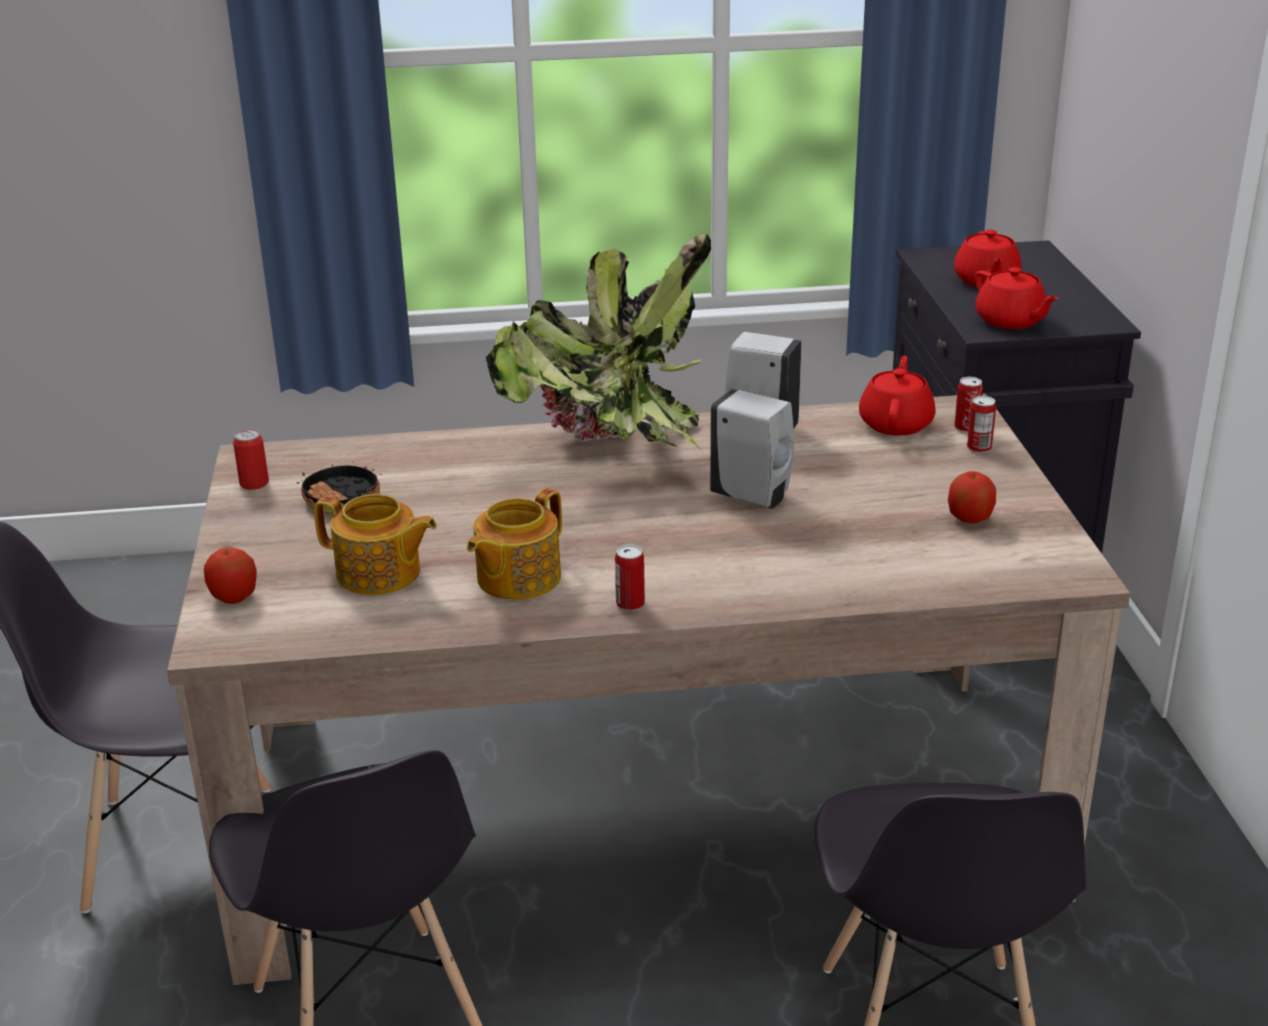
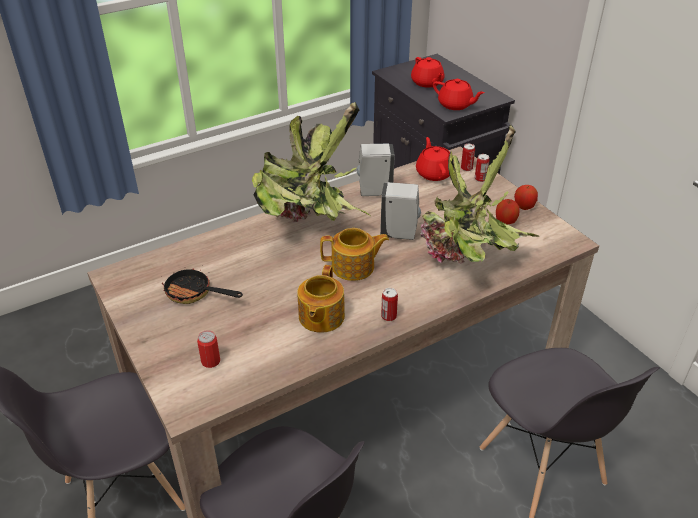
camera: 25 degrees left, 10 degrees up
(234, 597) = (174, 375): apple -> apple (524, 206)
(254, 483) = (128, 294): can -> can (211, 361)
(380, 574) = (246, 335): teapot -> teapot (354, 267)
(846, 558) = (468, 259): none -> potted plant

